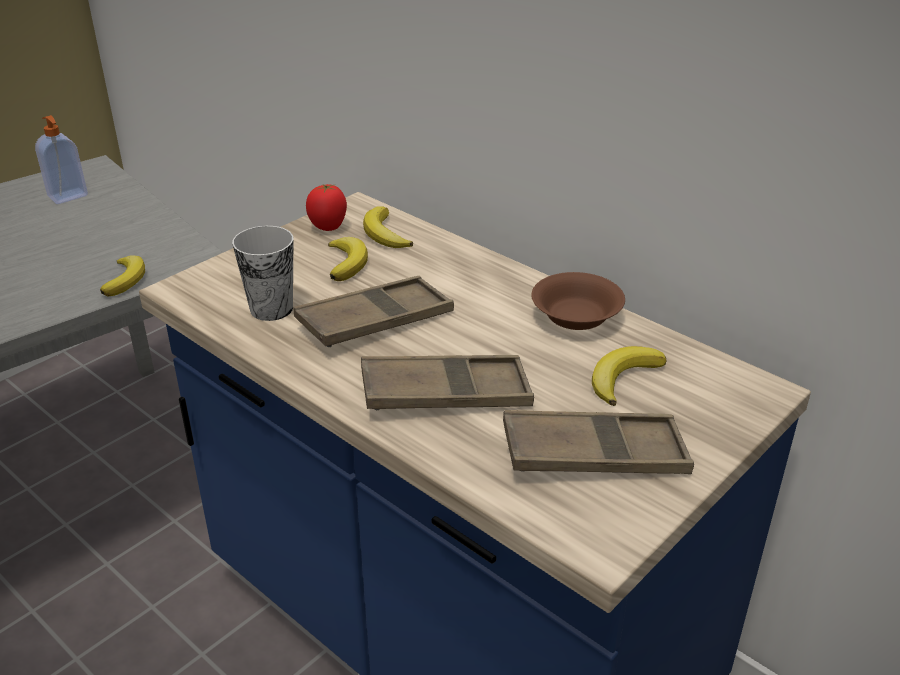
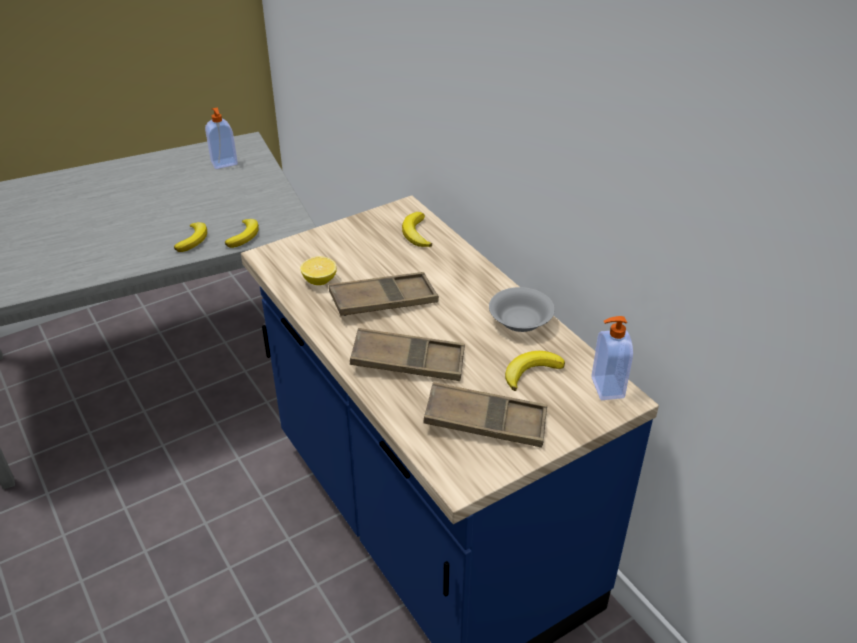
camera: 15 degrees right, 5 degrees up
(271, 309) = (319, 280): cup -> lemon
(328, 228) = (379, 222): tomato -> none
(347, 262) = (382, 252): banana -> banana (193, 239)
(576, 318) = (520, 322): brown bowl -> grey bowl
(732, 381) = (606, 388): none -> soap dispenser

